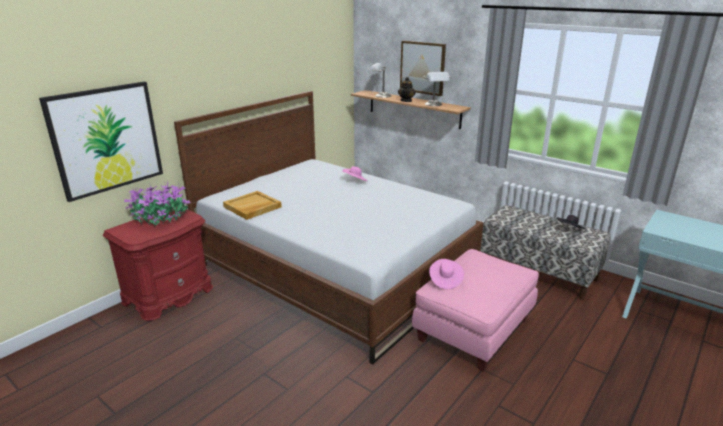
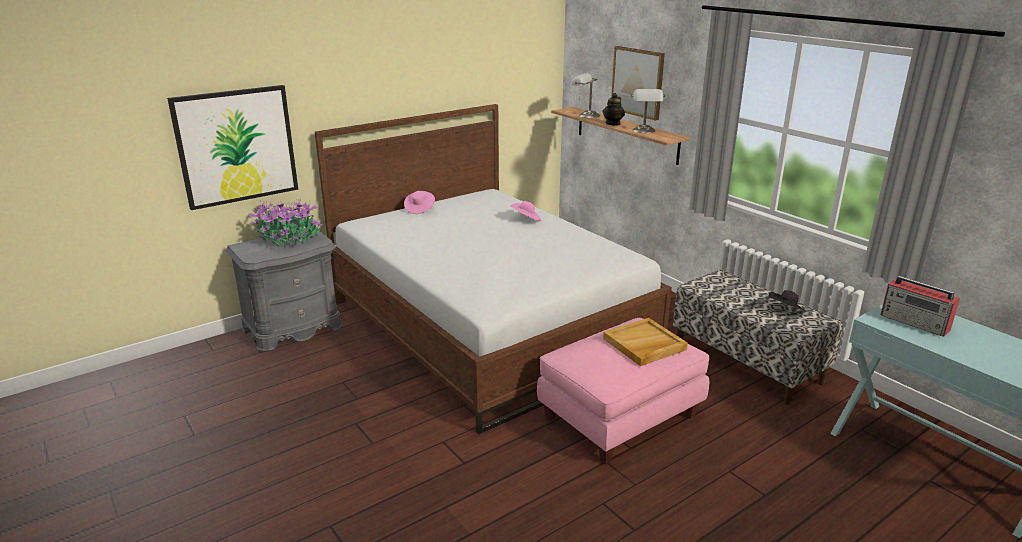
camera: 15 degrees right, 0 degrees up
(171, 296) = (295, 329): red nightstand -> grey nightstand
(252, 207) = (390, 237): beige tray -> beige tray (644, 344)
(445, 280) = (579, 348): pink hat -> pink hat (419, 209)
(682, 229) = (915, 323): none -> radio

